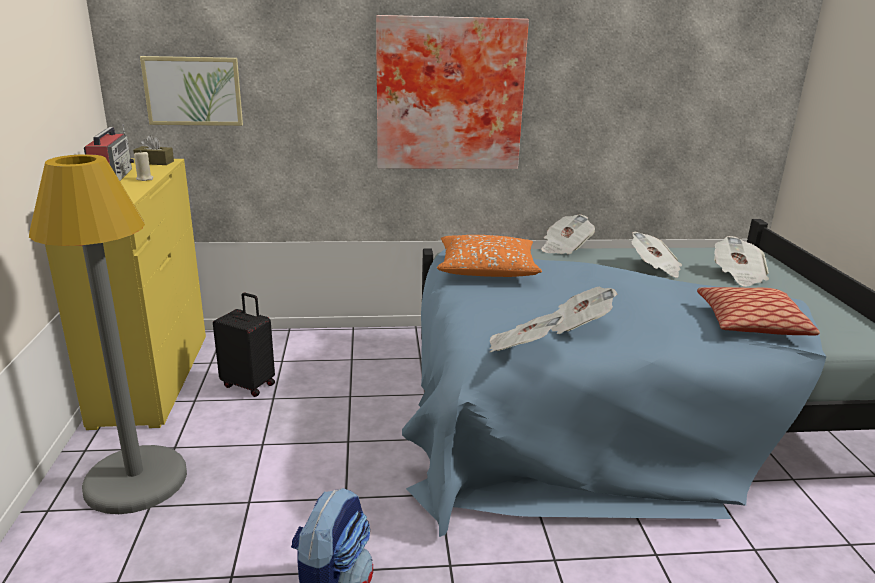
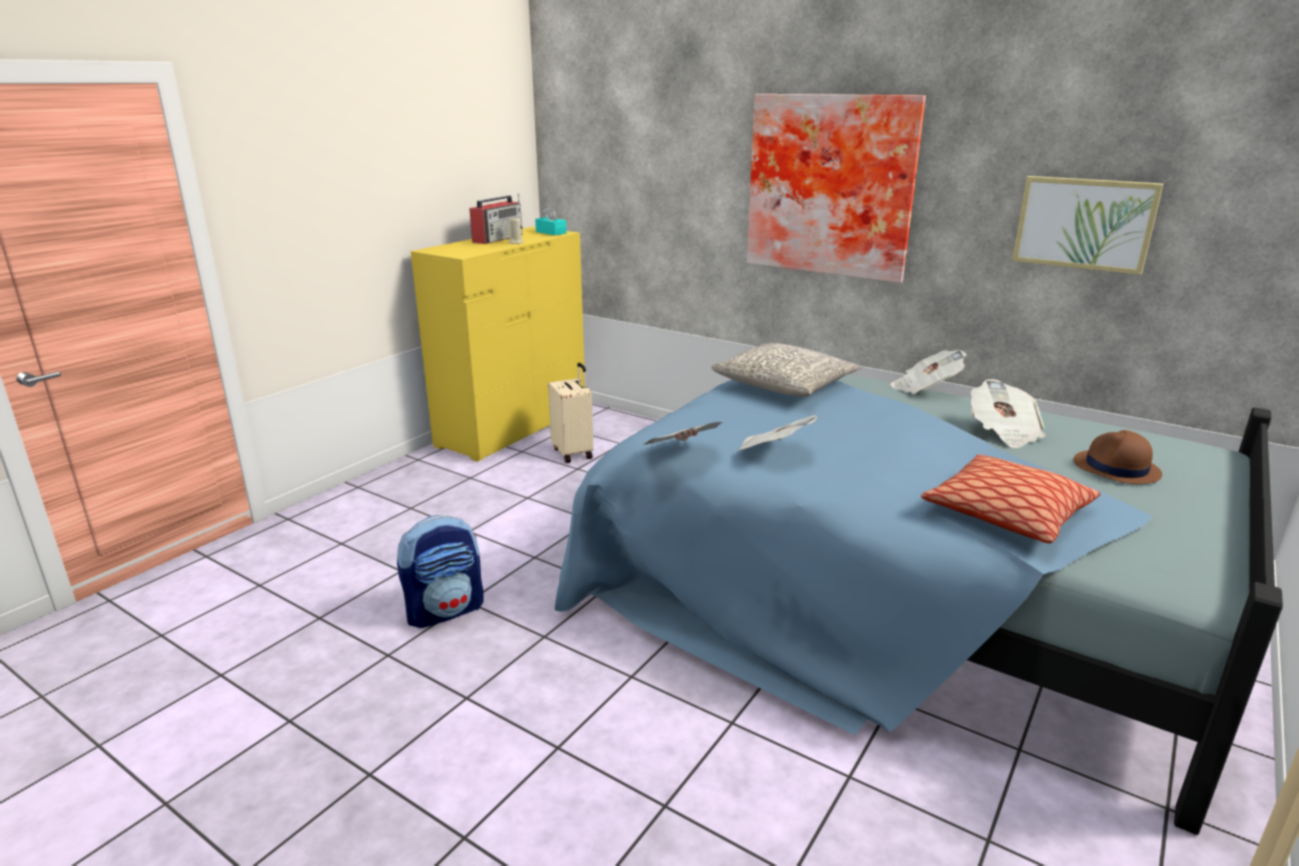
camera: 40 degrees right, 0 degrees up
(136, 480) = (422, 489): grey floor lamp -> none
(154, 162) = (551, 232): brown tissue box -> turquoise tissue box
(193, 91) = (600, 169): picture -> picture (1084, 223)
(249, 384) = (573, 453): black suitcase -> beige suitcase
(487, 269) = (785, 385): orange pillow -> grey pillow
(738, 275) = (1116, 469): newspaper -> brown hat

